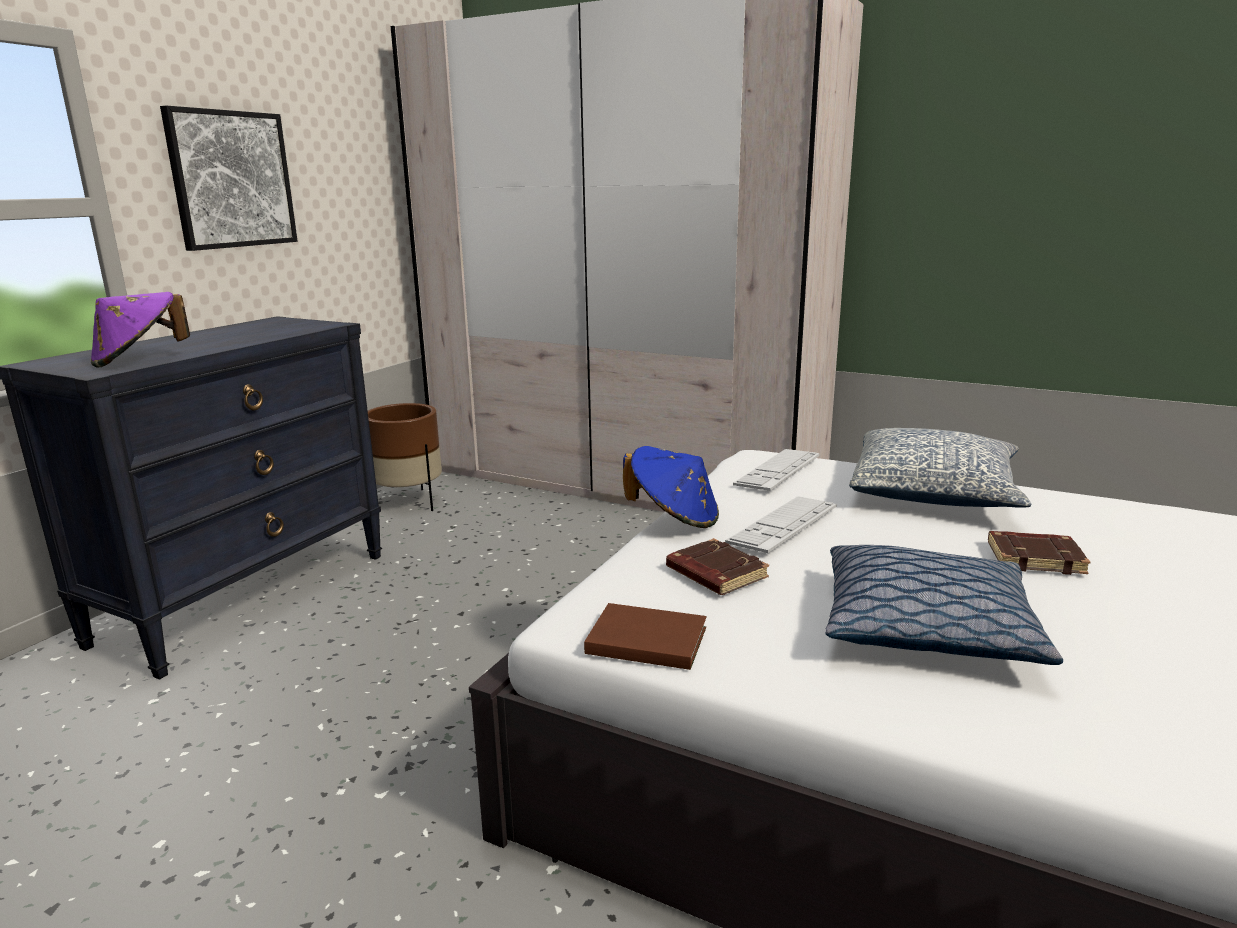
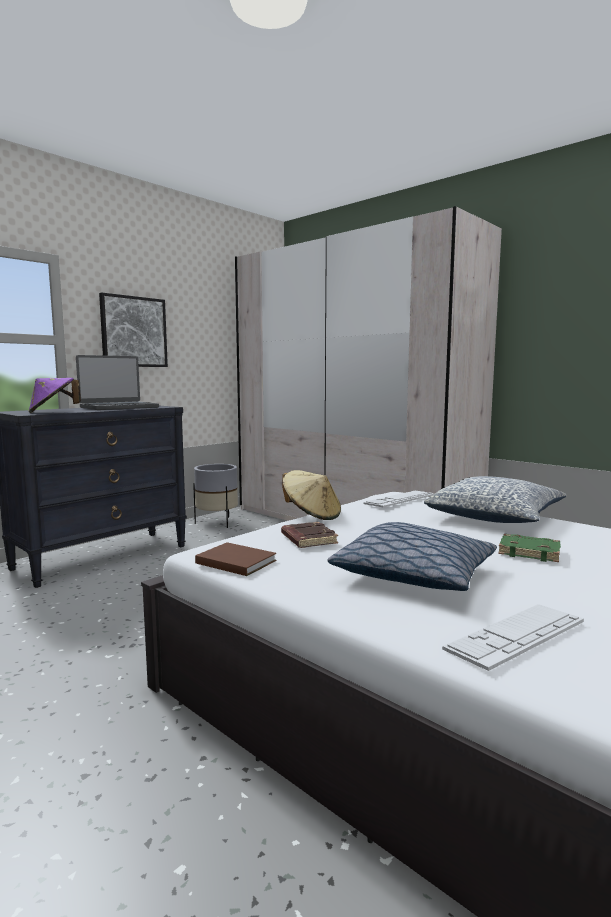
camera: 15 degrees right, 10 degrees down
(243, 333) = (119, 407): none -> laptop
(409, 502) = (217, 522): brown planter -> grey planter
(674, 518) = (311, 515): blue hat -> beige hat
(783, 525) = (374, 523): keyboard -> keyboard (516, 636)
(1035, 558) = (530, 552): brown book -> green book

